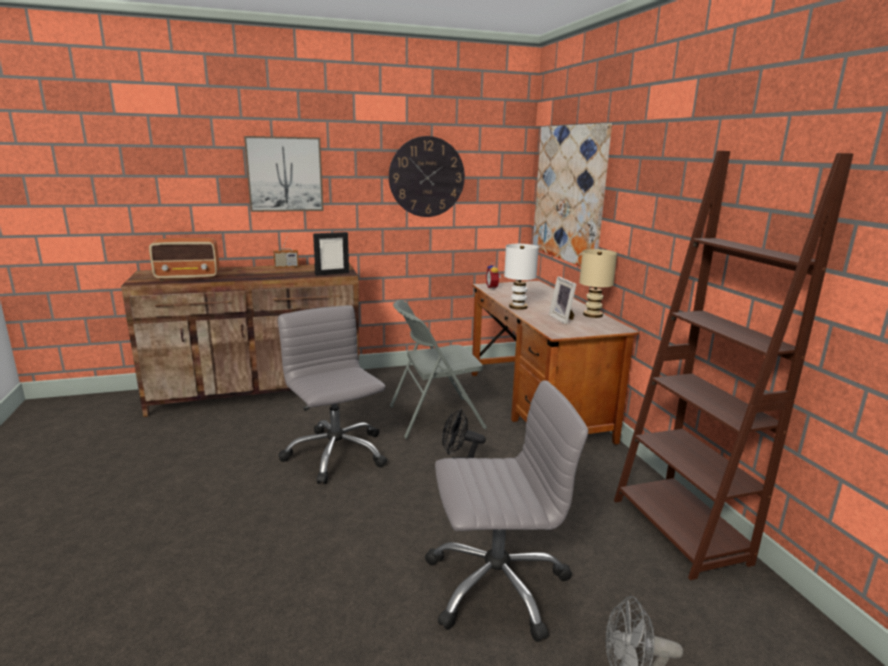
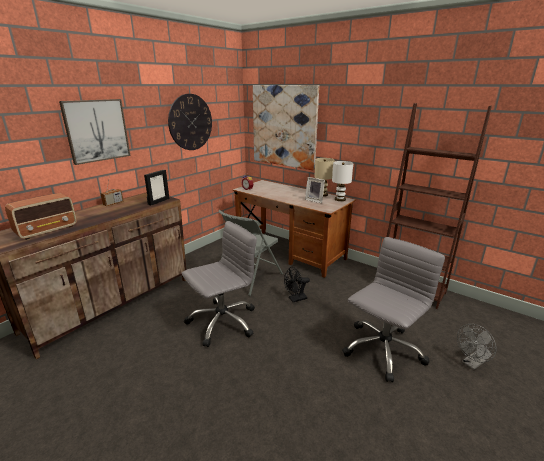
camera: 35 degrees left, 5 degrees up
(335, 454) = (222, 322): grey office chair -> grey office chair turned 120 degrees clockwise
(517, 306) = (282, 198): white table lamp -> white table lamp (339, 199)

